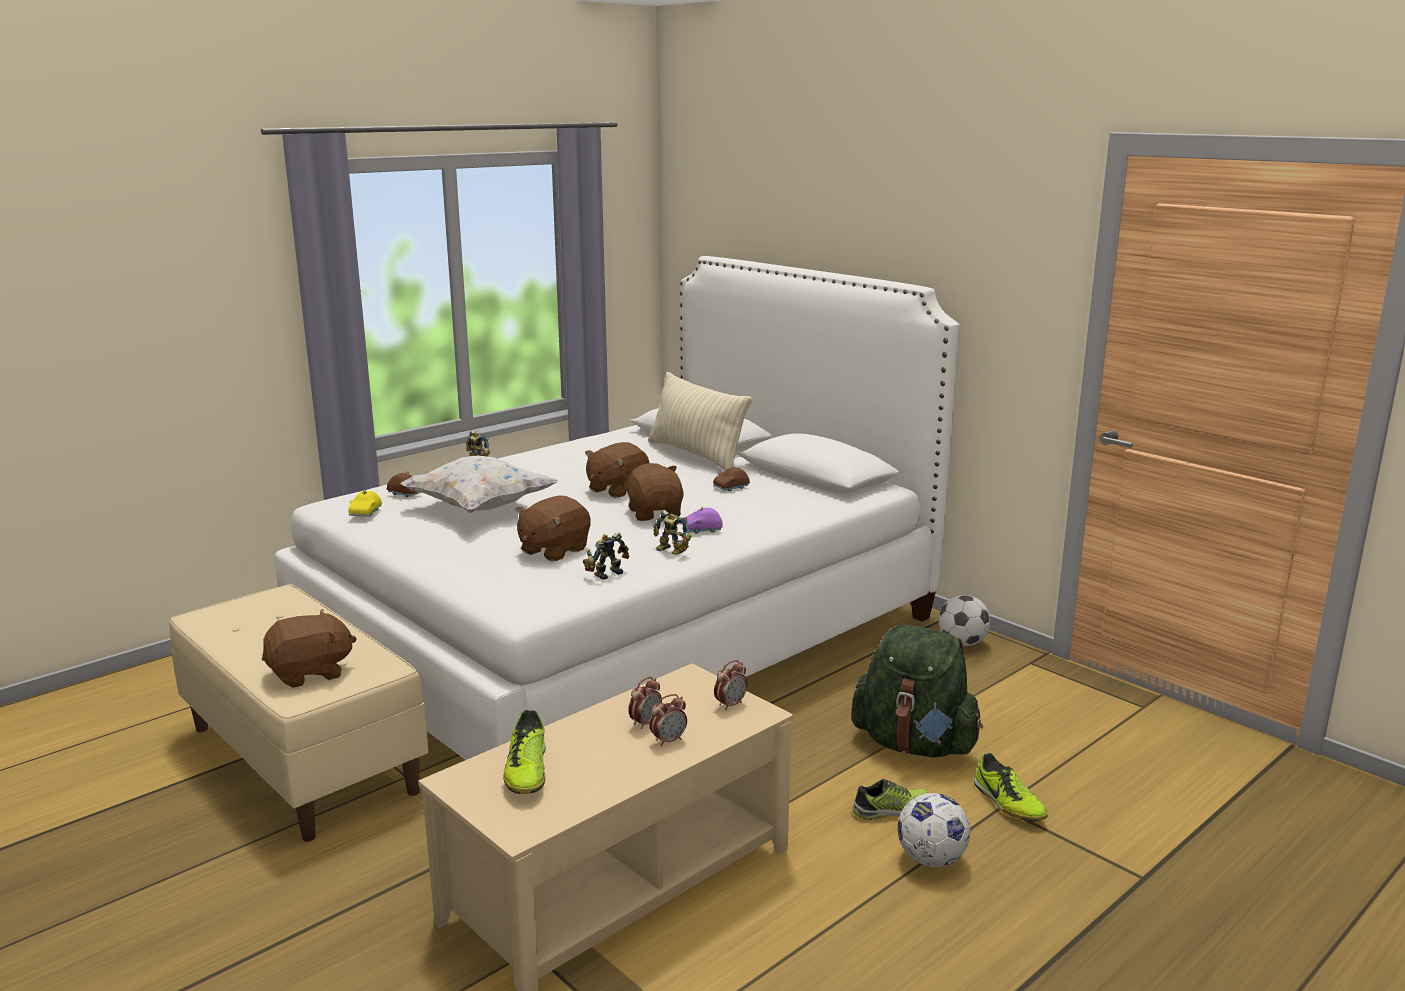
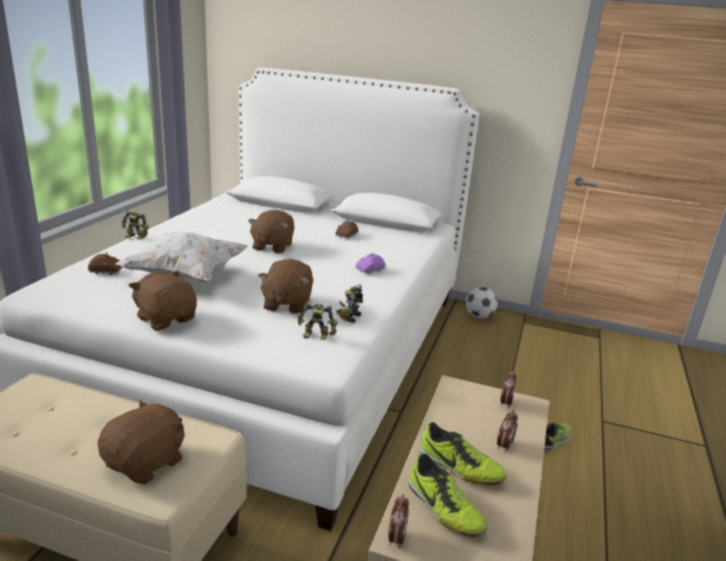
camera: 30 degrees left, 5 degrees up
(366, 512) = (87, 294): yellow toy car -> none
(645, 723) = (472, 435): alarm clock -> alarm clock (396, 538)
(655, 513) = (322, 262): brown plush toy -> brown plush toy (166, 319)
(670, 551) = (370, 291): toy robot -> toy robot (316, 337)
(696, 455) = (293, 214): beige pillow -> none
(914, 744) = (521, 391): green backpack -> none
(931, 859) = (606, 469): football -> none
(1008, 804) = (603, 417): shoe -> shoe (459, 468)

